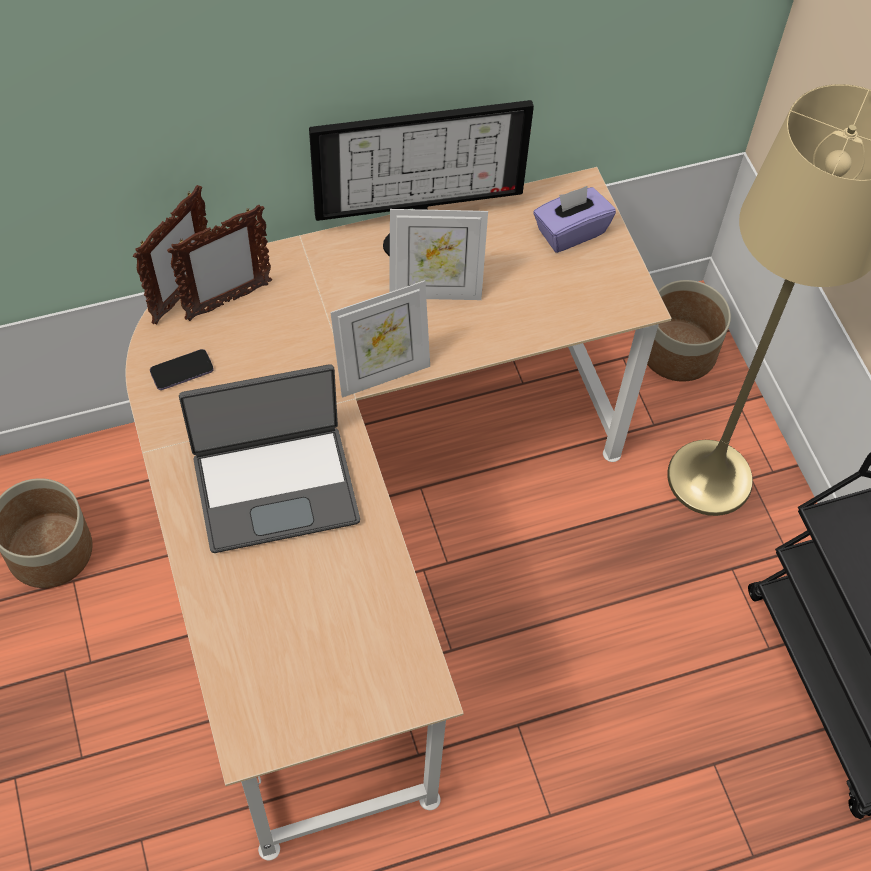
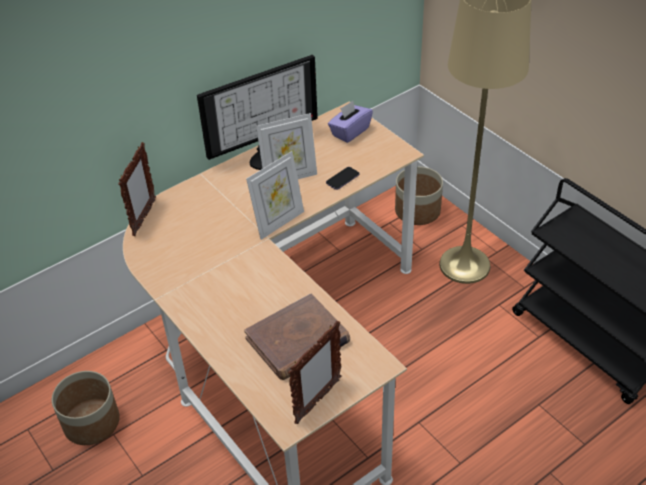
camera: 15 degrees left, 15 degrees down
(182, 371) = (160, 254): phone -> phone (342, 179)
(227, 301) = (172, 214): picture frame -> picture frame (317, 401)
(275, 486) = (242, 292): laptop -> none
(322, 603) = (298, 340): none -> brown book

